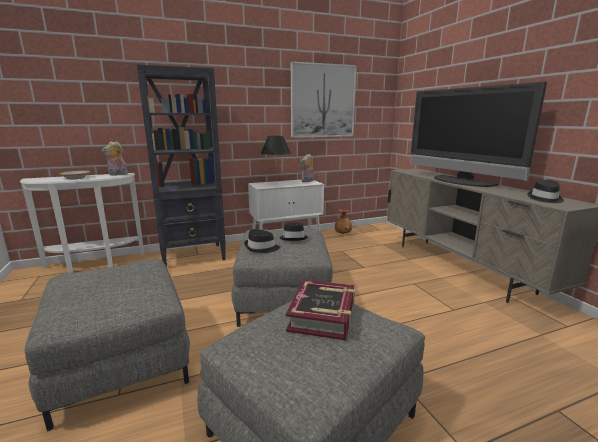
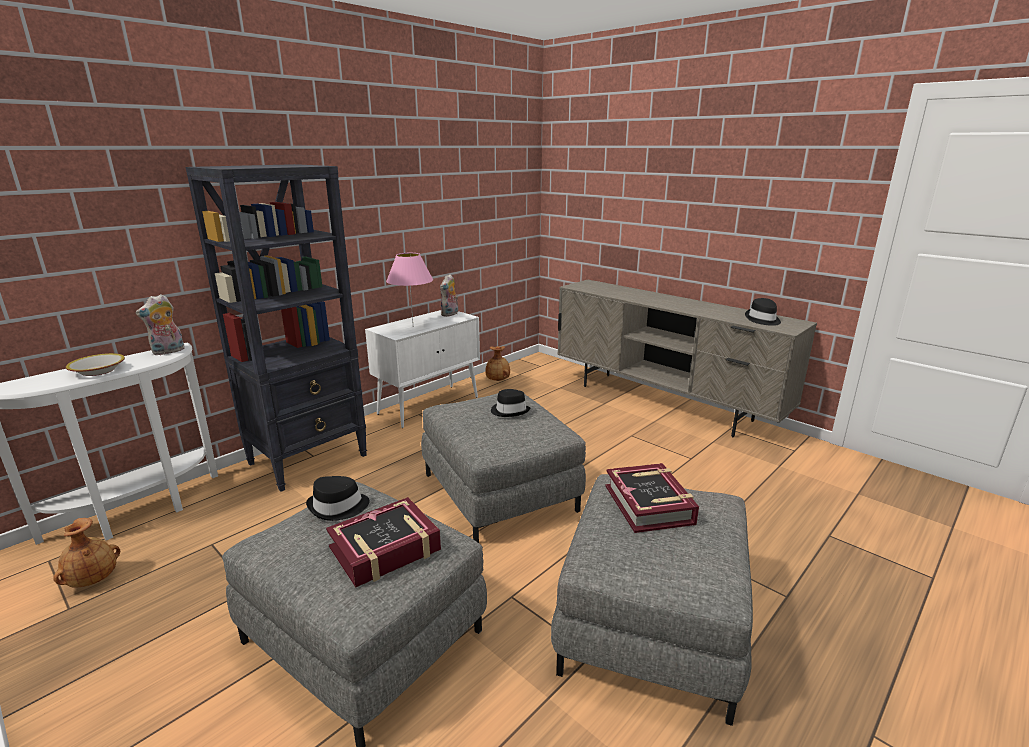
camera: 25 degrees left, 5 degrees up
(43, 289) = (93, 580): none -> brown vase
(115, 295) = (385, 549): none -> book
(261, 248) = (487, 434): black hat -> black hat (338, 507)
(276, 184) = (412, 326): black table lamp -> pink table lamp
(323, 101) = (455, 192): picture -> none
(460, 181) = (660, 300): television -> none

